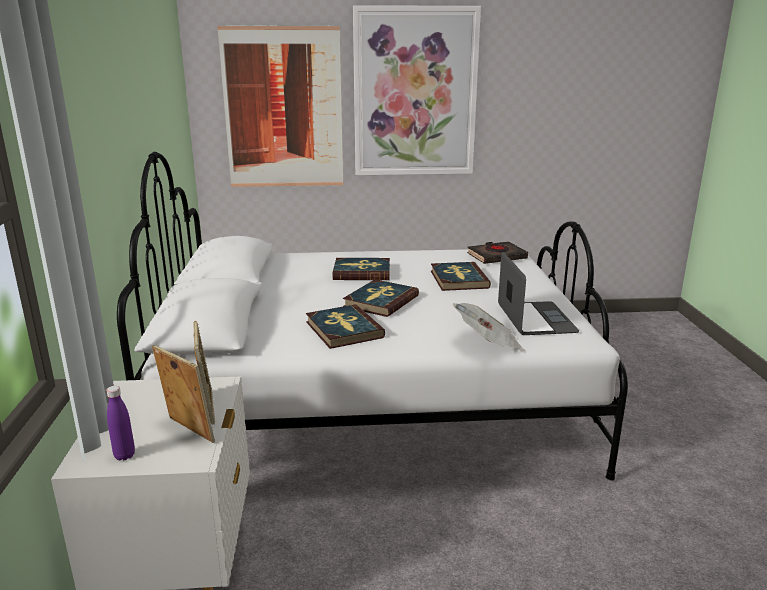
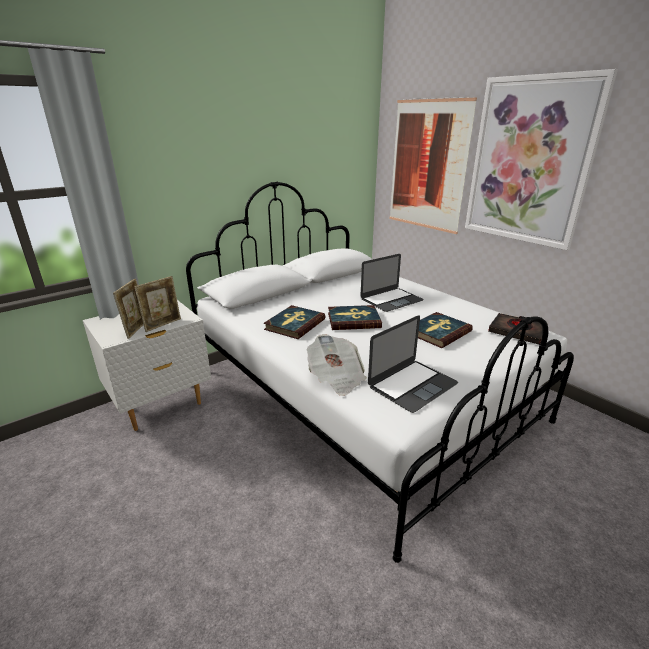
camera: 55 degrees right, 5 degrees up
(124, 455) = (107, 325): purple bottle -> none
(362, 272) = (391, 299): book -> laptop

